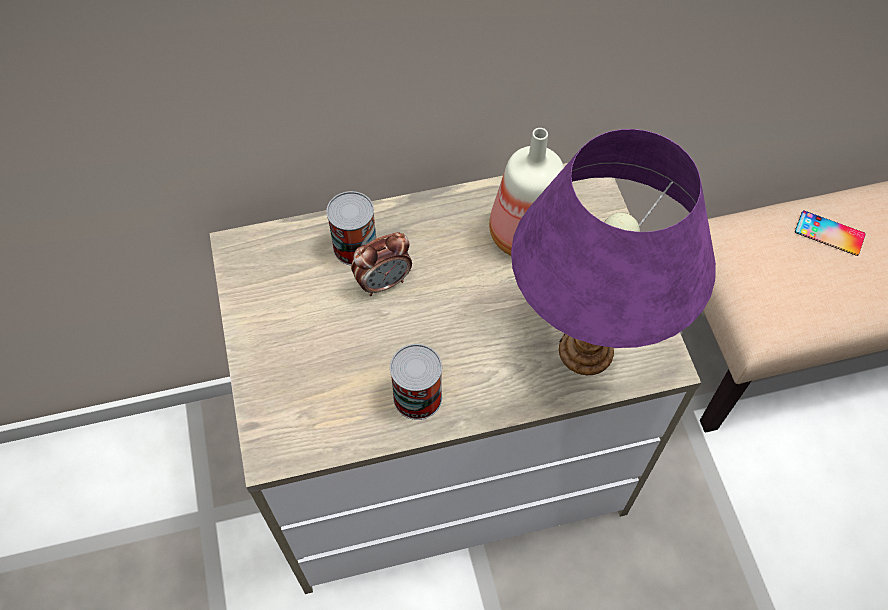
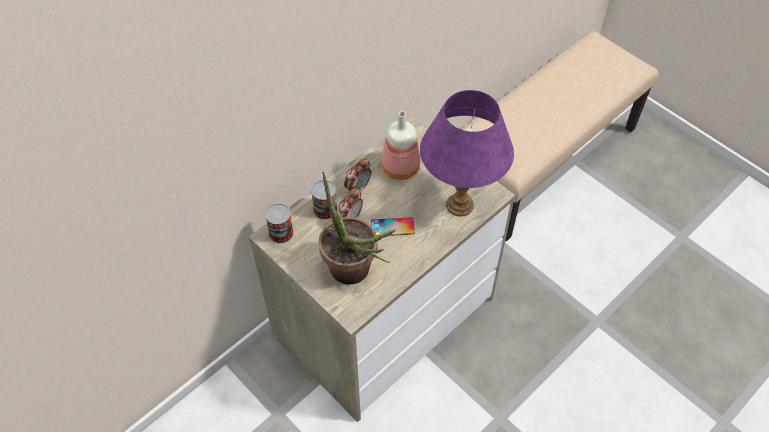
camera: 30 degrees left, 5 degrees down
(326, 383) = (355, 274): none -> potted plant
(417, 397) = (400, 259): can -> can (281, 233)
(433, 235) = (358, 188): none -> alarm clock
(829, 233) = (519, 112): phone -> phone (392, 227)

